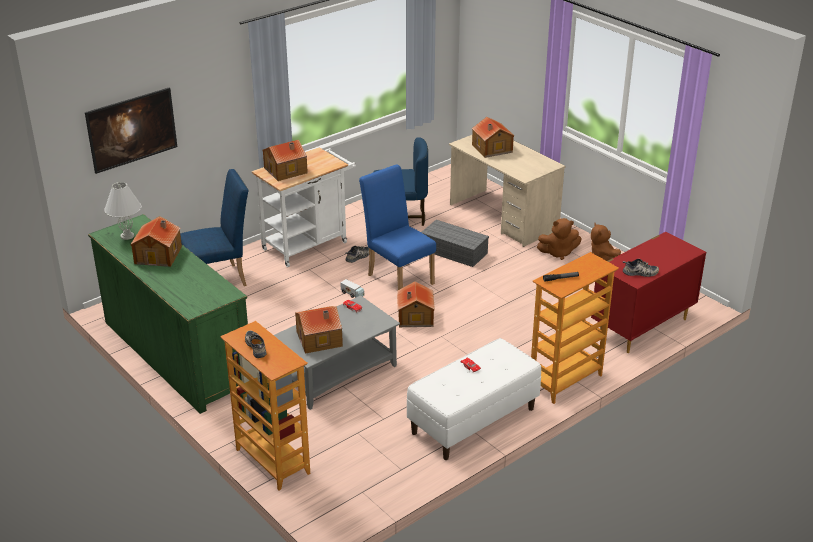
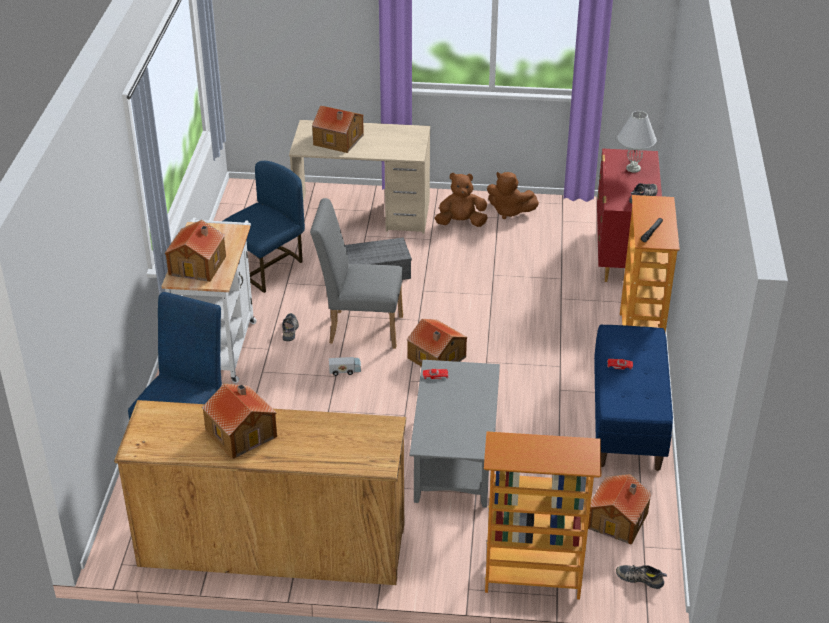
camera: 45 degrees left, 5 degrees up
(127, 236) = (166, 434): white table lamp -> white table lamp (633, 168)
(134, 144) = (82, 316): picture -> none
(176, 354) = (272, 545): green dresser -> brown dresser
(257, 347) = (533, 454): shoe -> shoe (640, 578)
(320, 339) = (459, 425): toy house -> toy house (618, 520)
(398, 276) = (359, 327): blue chair -> grey chair
(473, 421) = (628, 421): white bench -> blue bench
(558, 253) = (461, 223): brown plush toy -> brown plush toy turned 135 degrees counterclockwise

